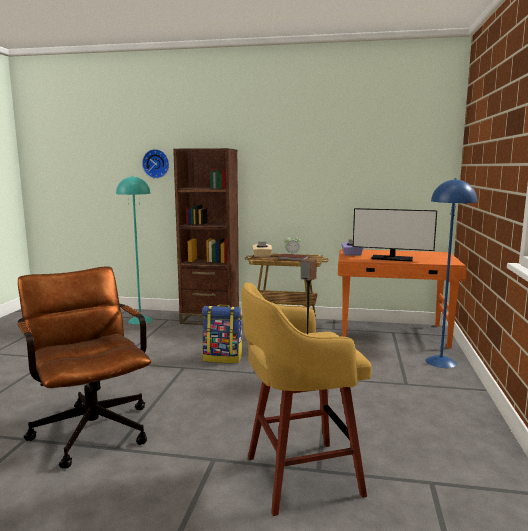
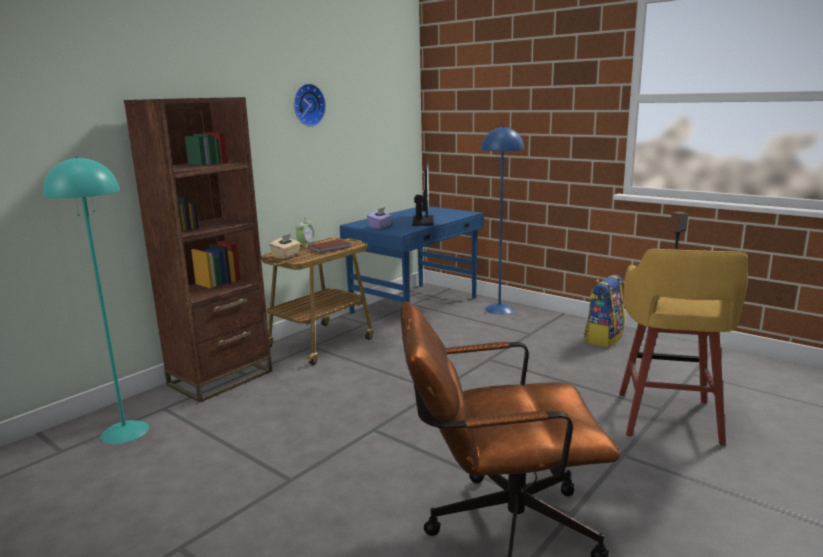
camera: 60 degrees left, 5 degrees up
(156, 163) = (60, 129): wall clock -> wall clock (307, 105)
(223, 358) = (374, 398): backpack -> backpack (603, 338)
(392, 258) = (423, 221): monitor -> monitor turned 45 degrees counterclockwise
(393, 334) = (416, 305): orange desk -> blue desk

